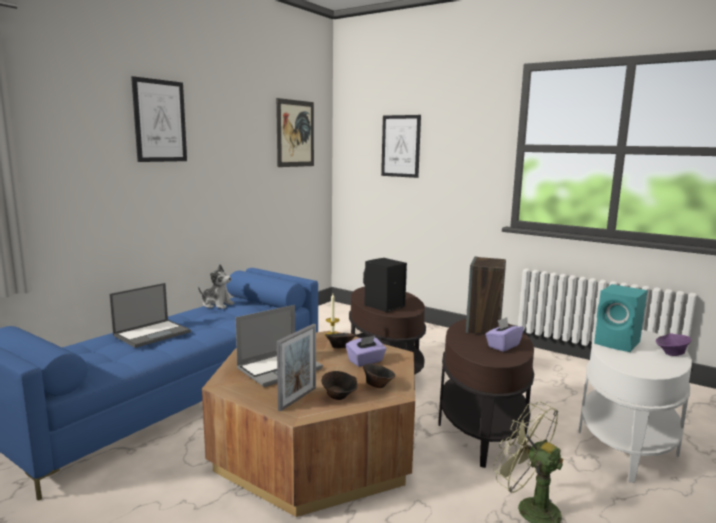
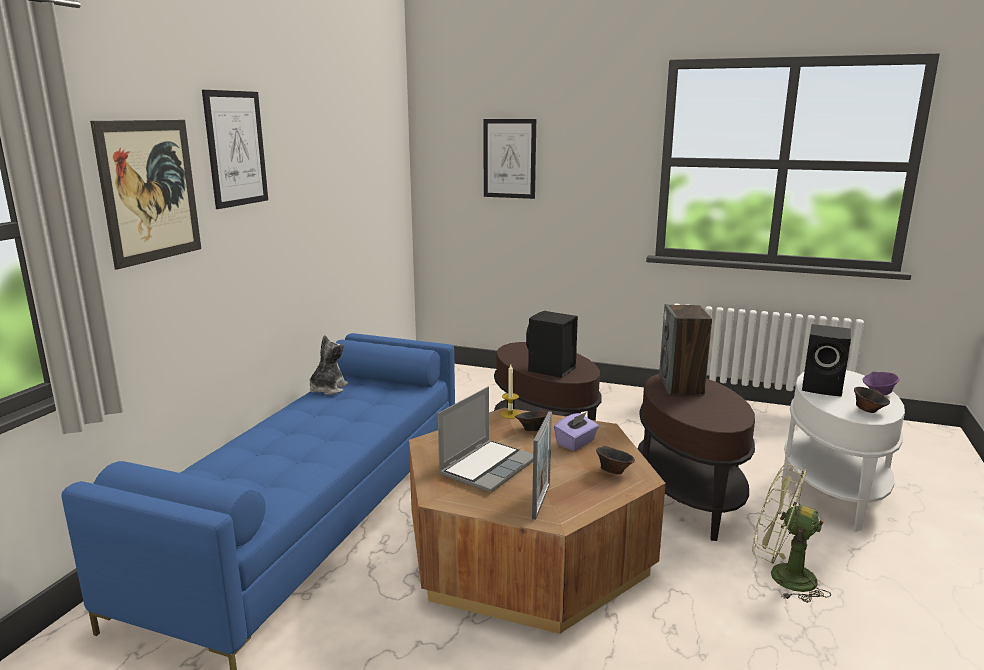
camera: 15 degrees left, 5 degrees up
(153, 333) = (284, 441): laptop -> none
(216, 304) = (327, 389): plush toy -> plush toy turned 75 degrees counterclockwise
(295, 133) = (374, 146): picture -> picture (150, 191)
(339, 397) = (584, 491): brown bowl -> brown bowl (868, 410)
(503, 346) = (718, 405): purple tissue box -> none
(618, 343) = (824, 387): turquoise speaker -> black speaker

